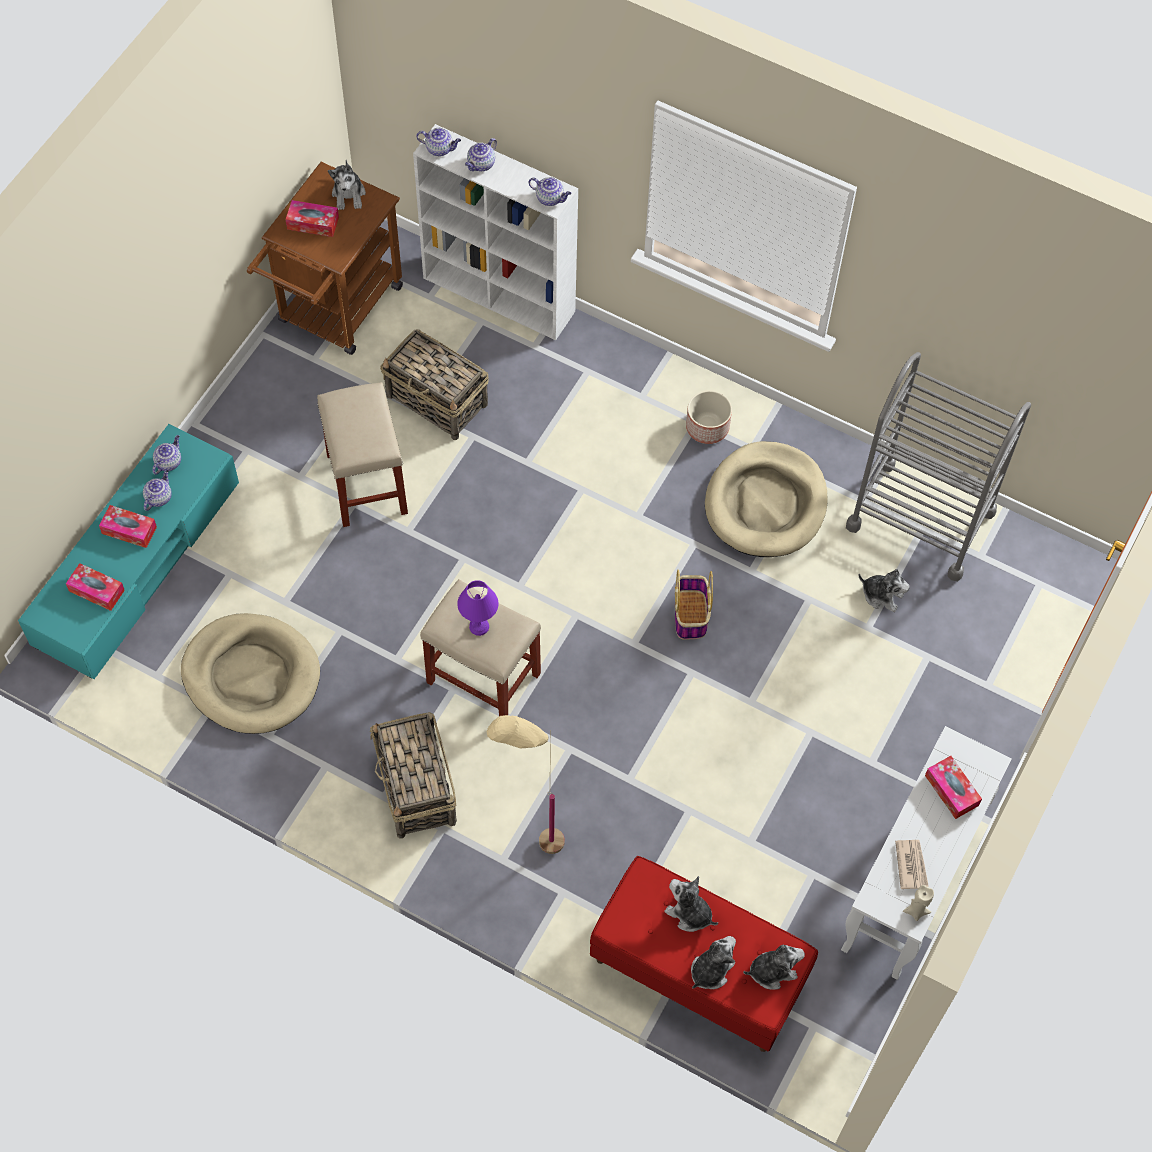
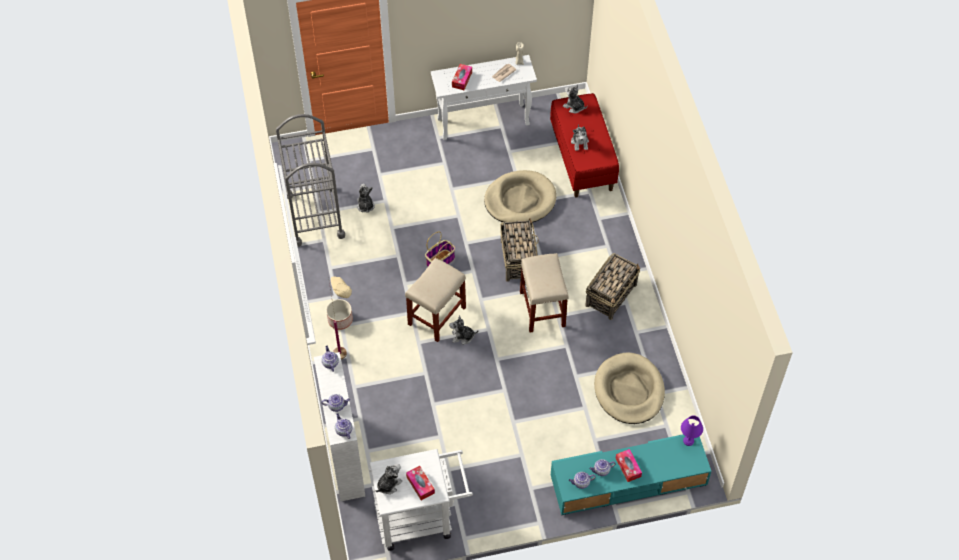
camera: 130 degrees left, 5 degrees down
(96, 590) = (667, 453): tissue box -> none
(335, 312) = (421, 518): brown cart -> white cart
(366, 482) = (498, 426): beige stool -> beige stool (436, 316)
(437, 401) = (428, 433): basket -> basket (518, 259)
(479, 627) = (546, 275): purple table lamp -> purple table lamp (688, 440)
(529, 845) = (593, 242): beige floor lamp -> beige floor lamp (348, 363)
(710, 970) = (593, 123): plush toy -> plush toy (462, 336)
(766, 503) = (359, 272): beige dog bed -> beige dog bed (520, 200)

